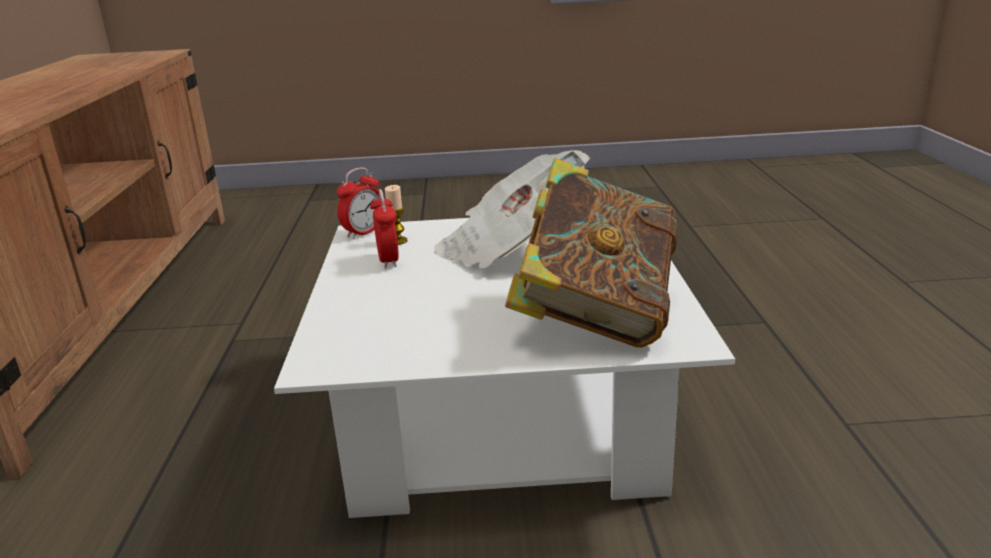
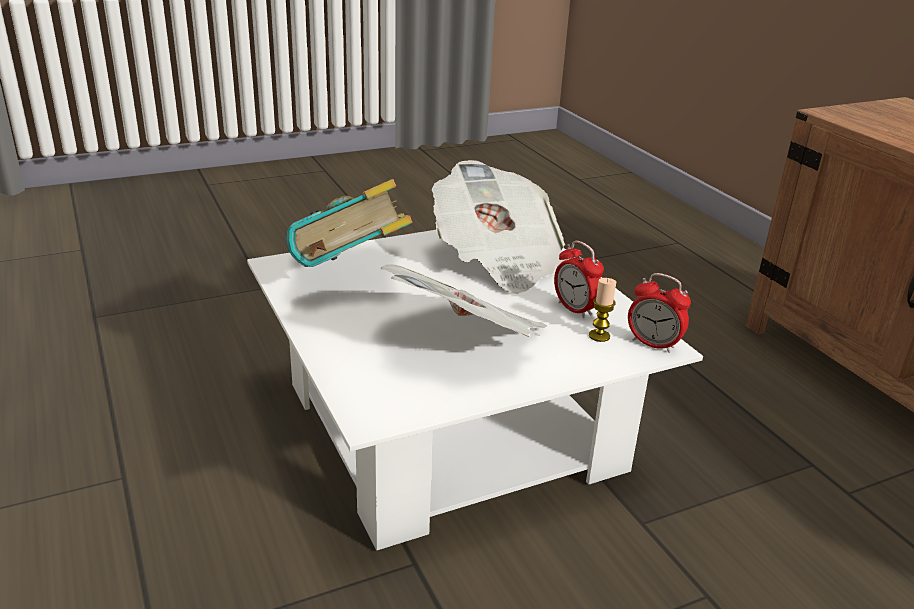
camera: 155 degrees right, 5 degrees up
(363, 233) = (653, 344): alarm clock -> alarm clock turned 75 degrees counterclockwise
(402, 316) = (498, 260): none -> newspaper

